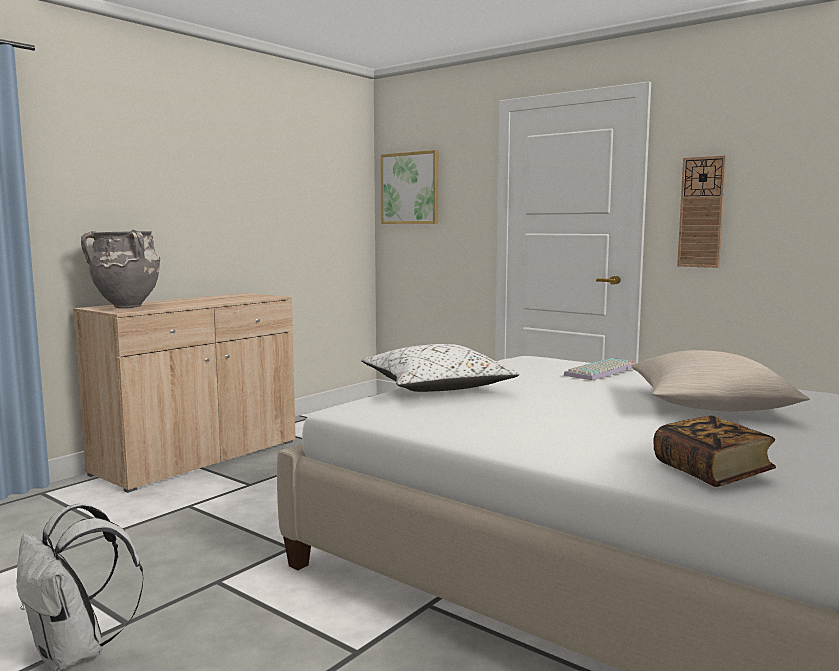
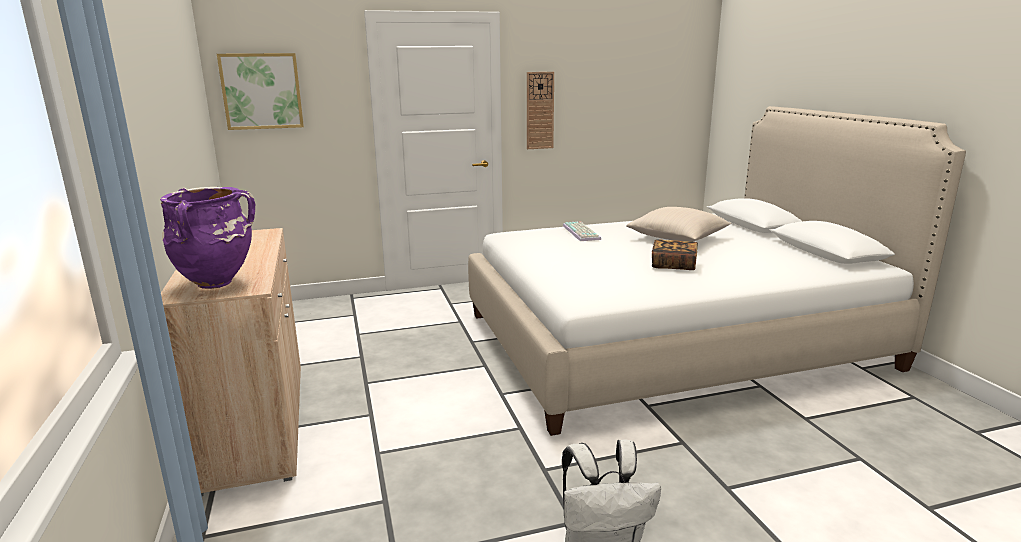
camera: 55 degrees left, 10 degrees up
(127, 307) = (217, 284): grey vase -> purple vase
(437, 388) = (558, 271): white pillow -> none
(711, 472) = (782, 269): book -> book (673, 265)

